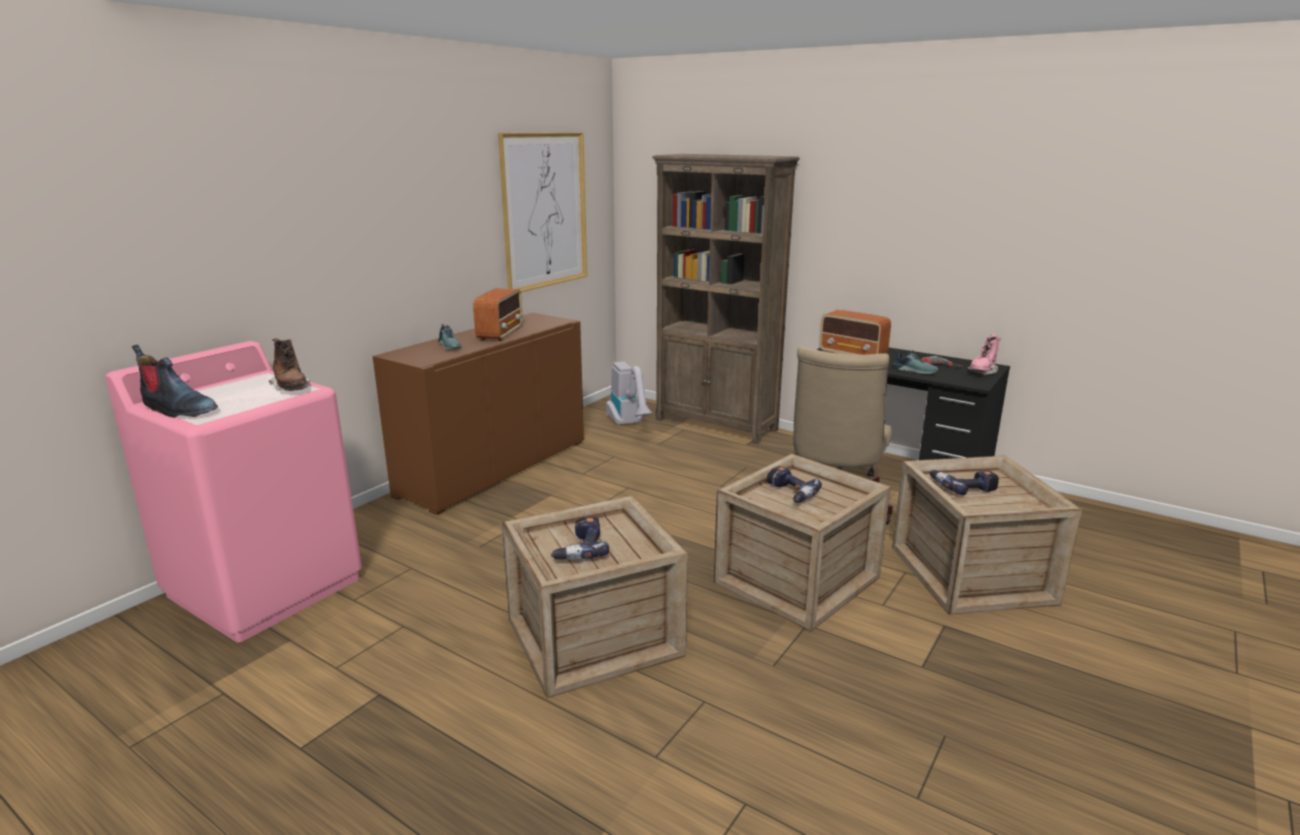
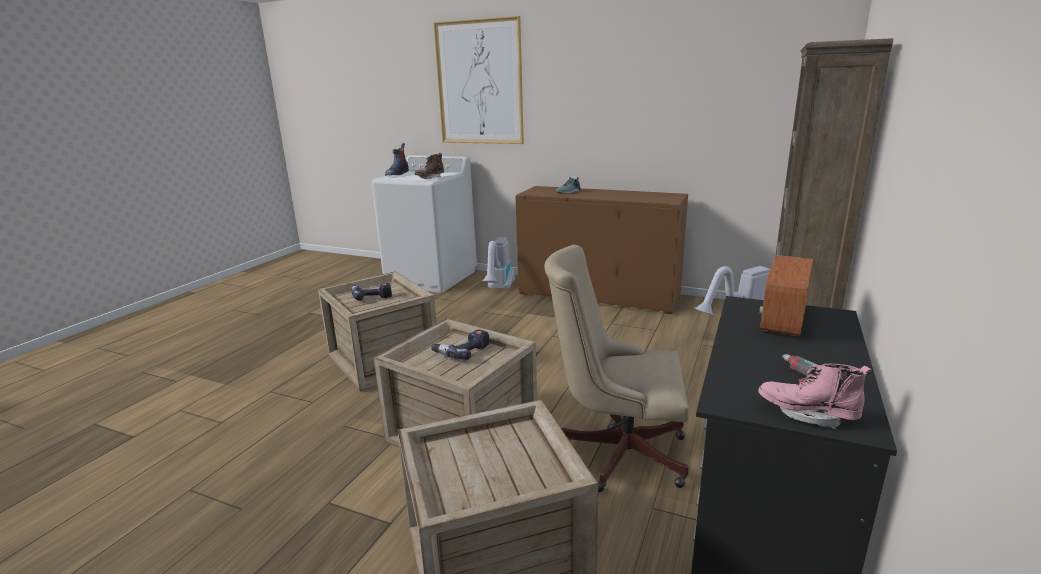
camera: 80 degrees right, 0 degrees up
(266, 586) = (432, 278): pink washing machine -> white washing machine
(400, 528) = (499, 289): none -> vacuum cleaner
(500, 333) = (612, 195): radio -> none
(545, 211) = (728, 106): picture -> picture (479, 83)
(914, 370) = (747, 358): shoe -> none
(963, 487) = (500, 448): power drill -> none

